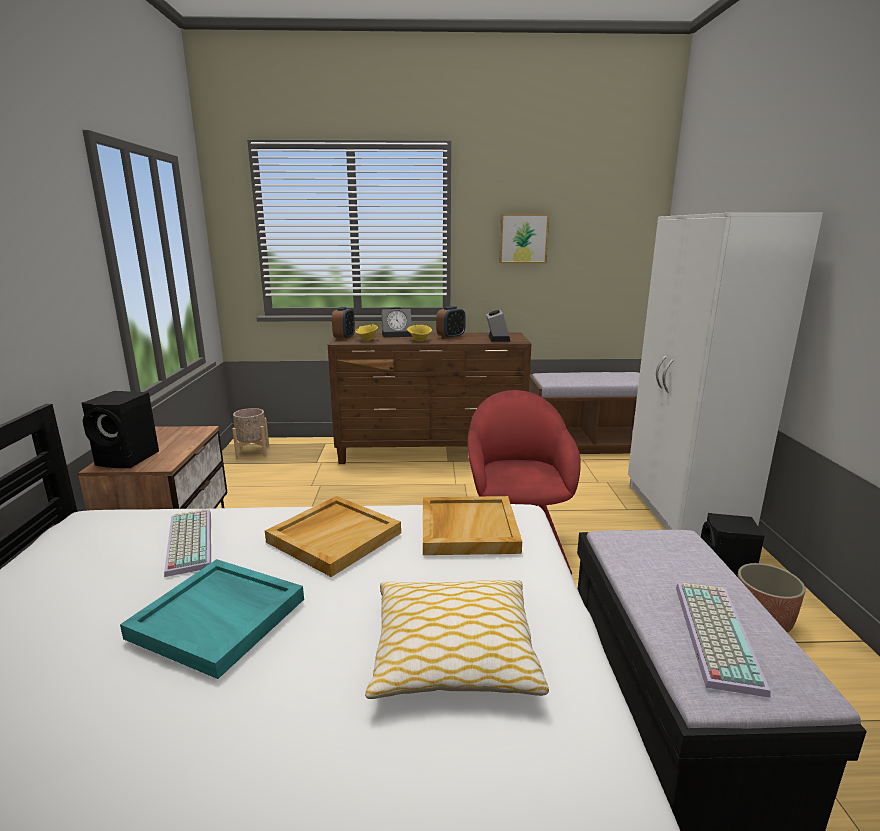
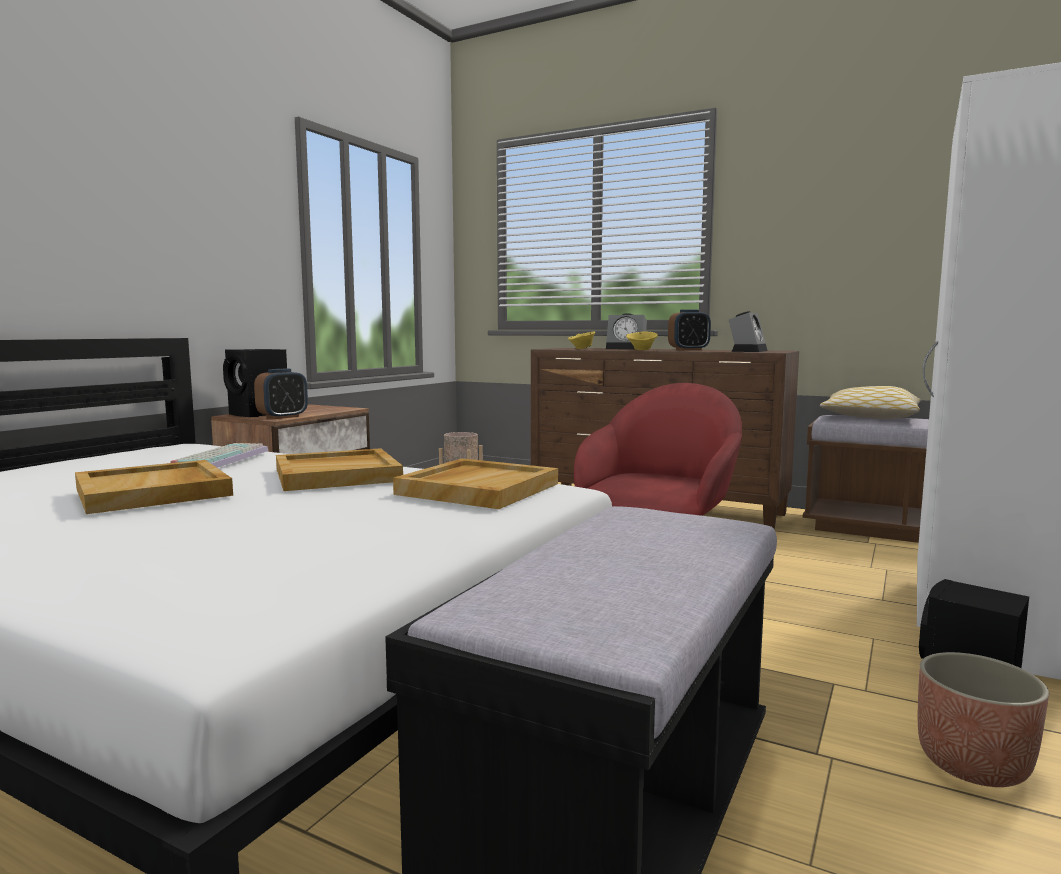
camera: 30 degrees right, 10 degrees down
(220, 618) = (155, 492): turquoise tray -> beige tray
(344, 338) = (561, 348): alarm clock -> alarm clock (283, 417)
(453, 654) = (285, 544): pillow -> pillow (870, 417)
(523, 238) = (813, 223): picture -> none
(713, 633) = (584, 578): keyboard -> none

